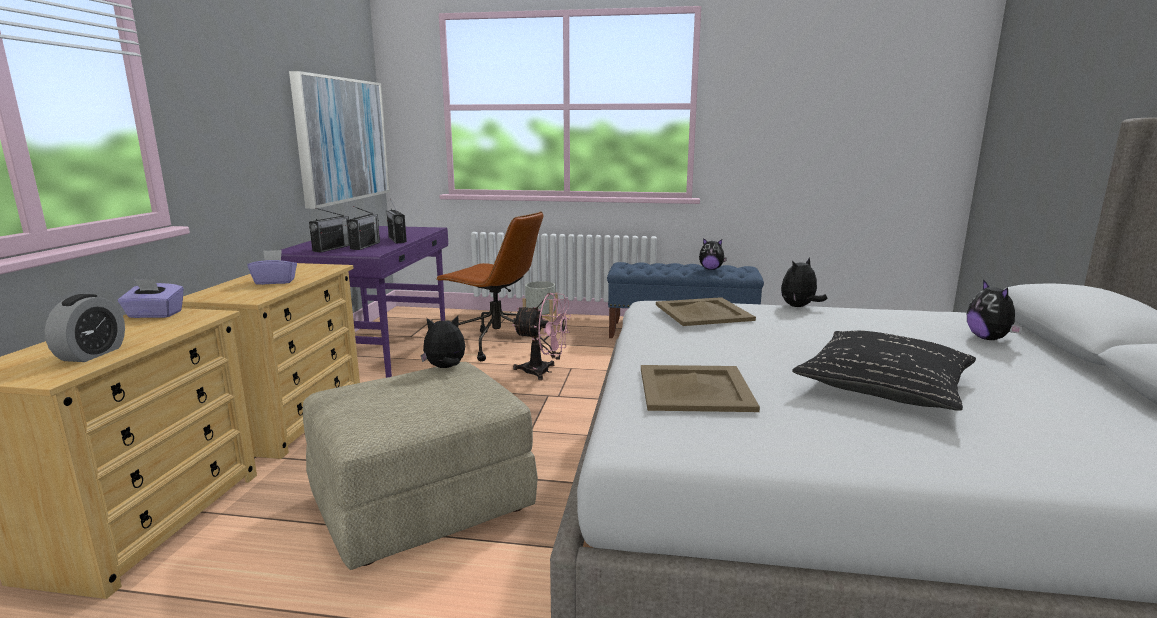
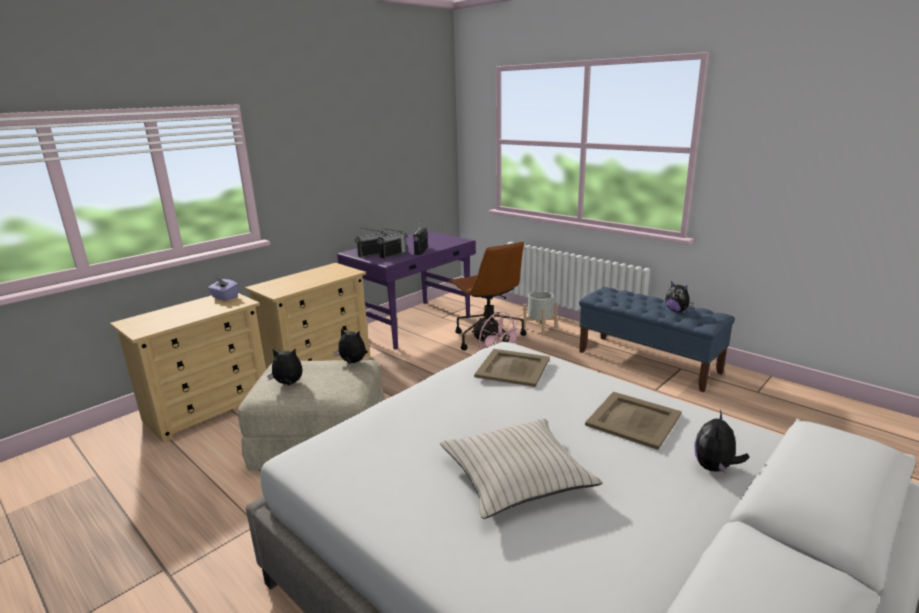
camera: 35 degrees right, 5 degrees up
(92, 354) = (170, 321): alarm clock -> none
(275, 282) = (306, 280): purple tissue box -> none
(342, 140) = (413, 169): picture -> none
(696, 388) = (390, 433): beige tray -> beige tray (634, 419)
(799, 307) = (611, 381): plush toy -> plush toy (288, 384)
(884, 385) = (517, 477): black pillow -> beige pillow

